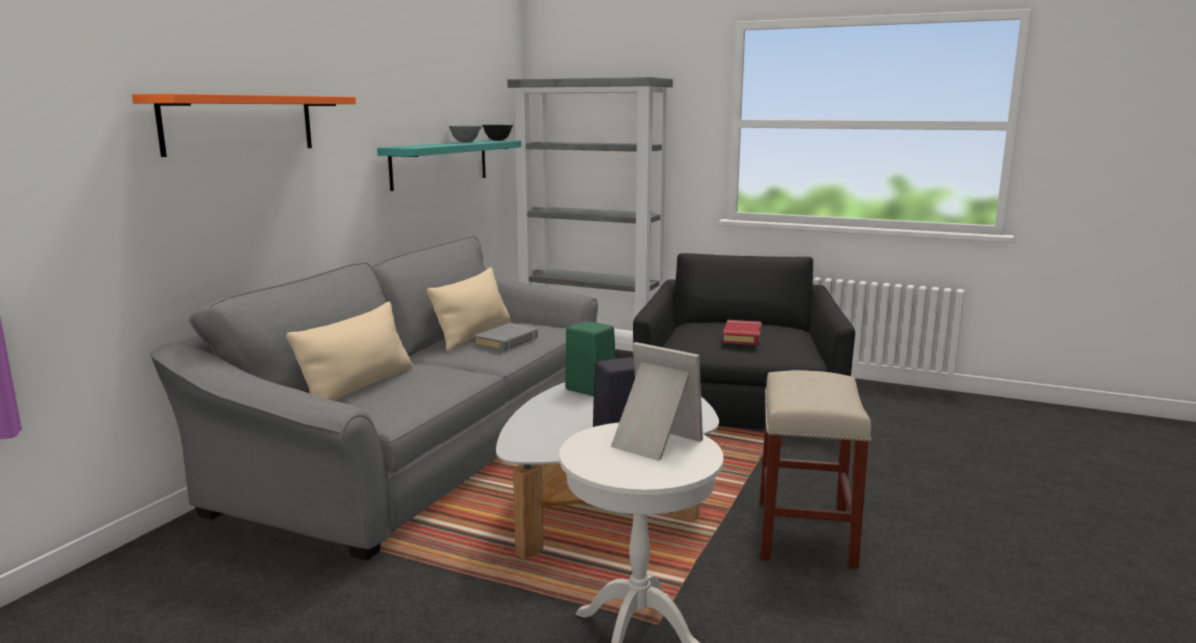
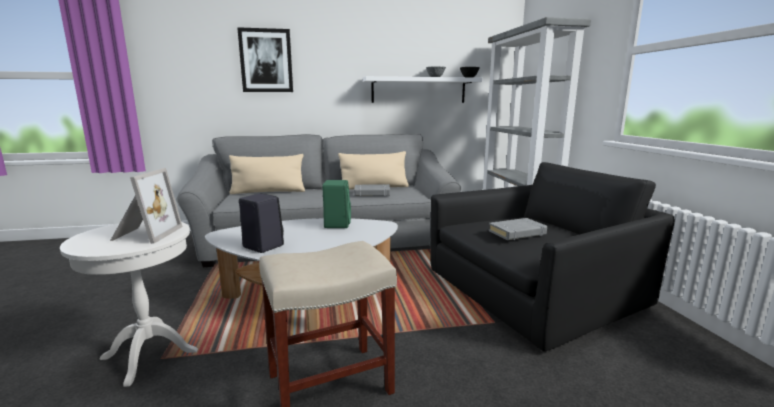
camera: 55 degrees right, 0 degrees up
(240, 124) = (266, 61): orange shelf -> picture
(440, 163) = (418, 90): turquoise shelf -> white shelf
(742, 337) = (517, 233): red book -> grey book

